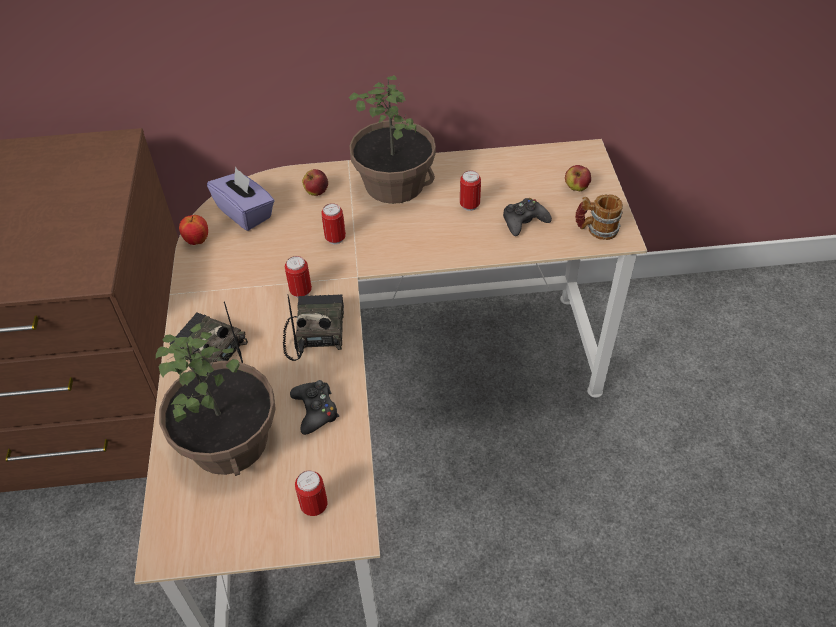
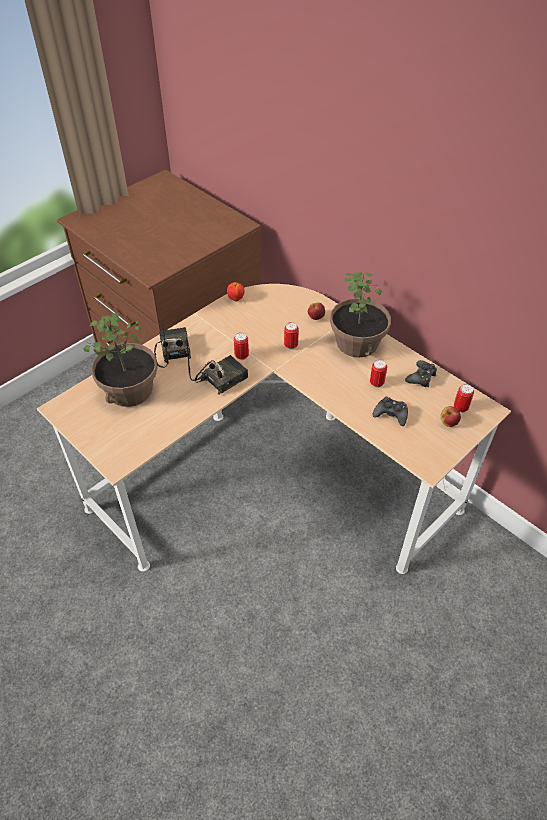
camera: 50 degrees right, 0 degrees up
(245, 213) = (272, 302): purple tissue box -> none
(314, 506) = (119, 443): can -> can (460, 408)
(315, 410) = (173, 409): black game controller -> black game controller (421, 377)
(596, 229) = (422, 451): mug -> none

